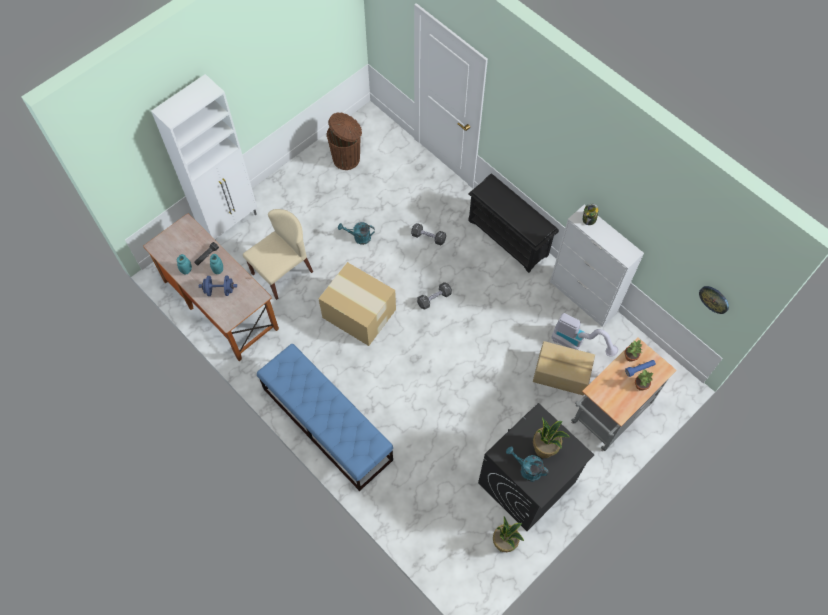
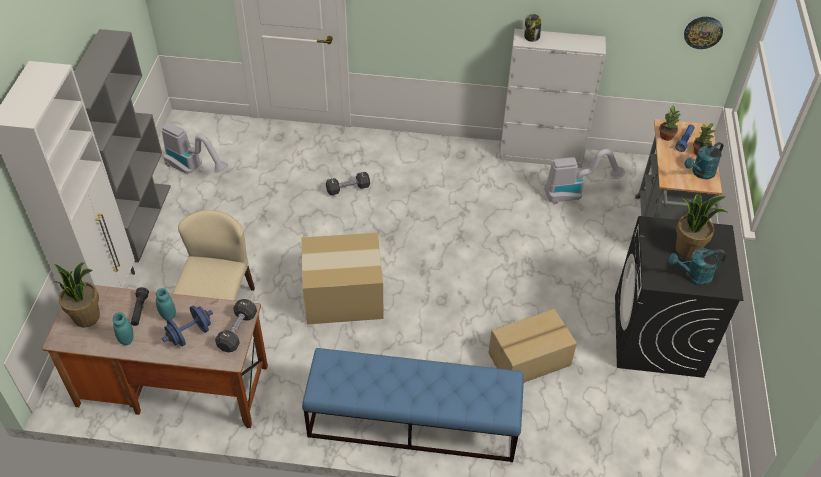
camera: 40 degrees left, 15 degrees down
(287, 178) = (140, 221): none -> grey bookcase
(347, 158) = (194, 168): brown trash can -> vacuum cleaner
(359, 237) = (275, 229): turquoise watering can -> turquoise watering can (700, 173)
(434, 298) = (407, 236): black dumbbell -> black dumbbell (237, 331)
(504, 542) = (696, 403): potted plant -> potted plant (87, 317)
(509, 238) = (426, 147): black shoe rack -> none
(561, 374) = (589, 226): cardboard box -> cardboard box (530, 360)

